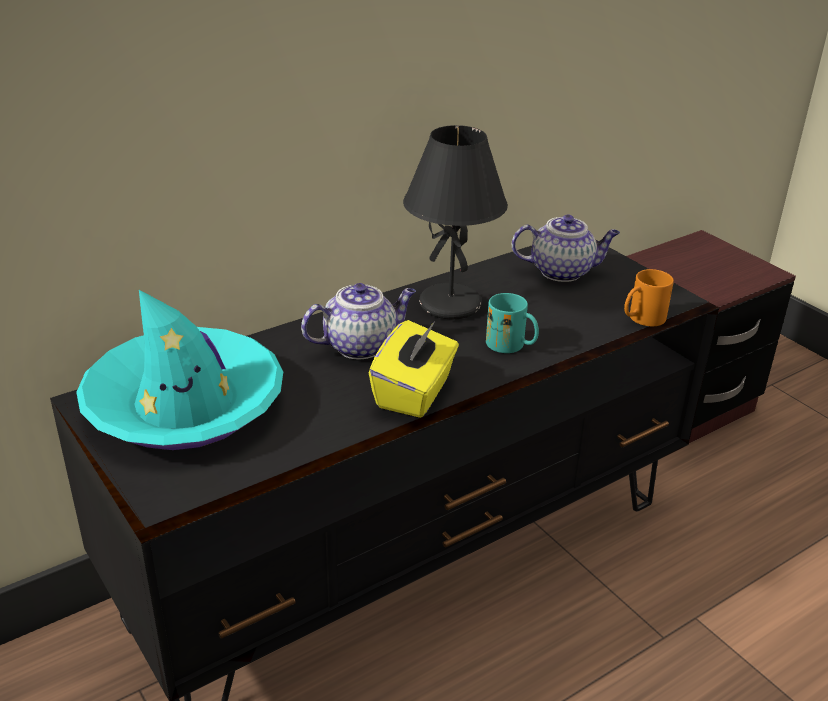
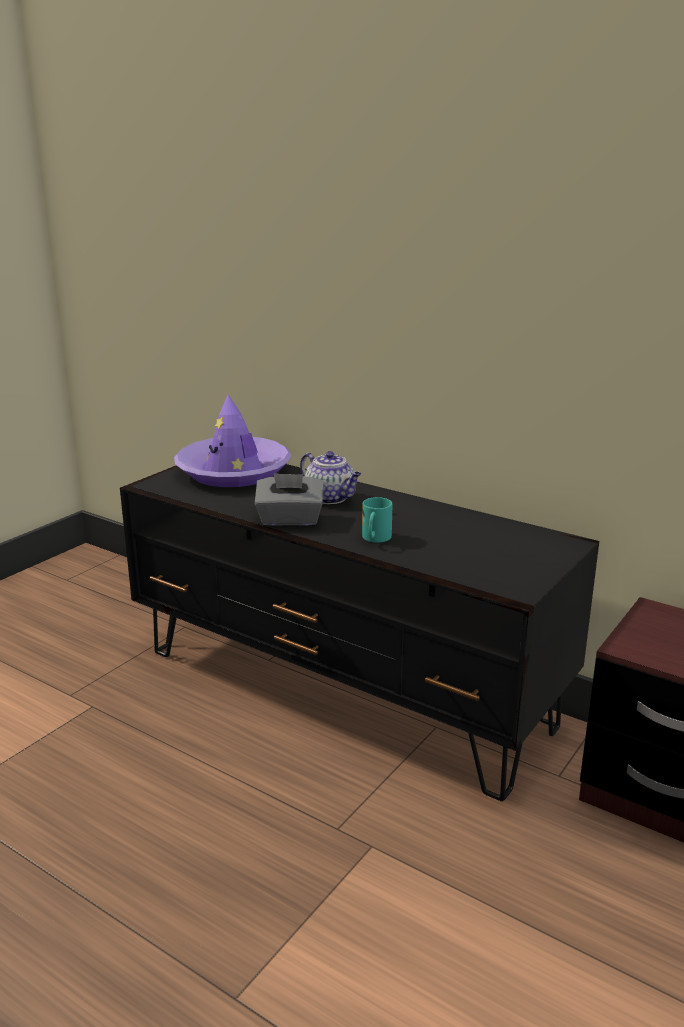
camera: 70 degrees right, 10 degrees down
(185, 405) = (234, 472): turquoise hat -> purple hat
(414, 393) = (290, 520): yellow tissue box -> grey tissue box
(451, 305) = (411, 514): black table lamp -> none
(562, 271) = (511, 542): teapot -> none
(642, 319) = (466, 579): orange mug -> none

